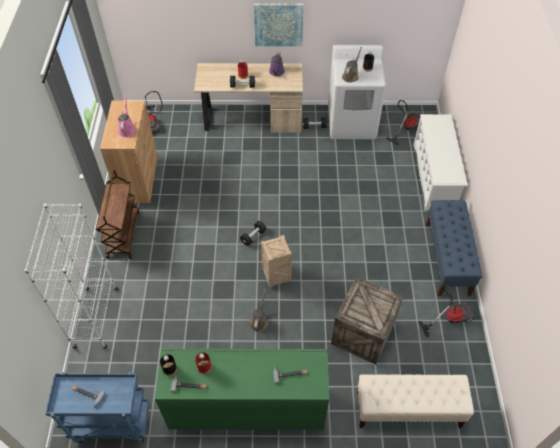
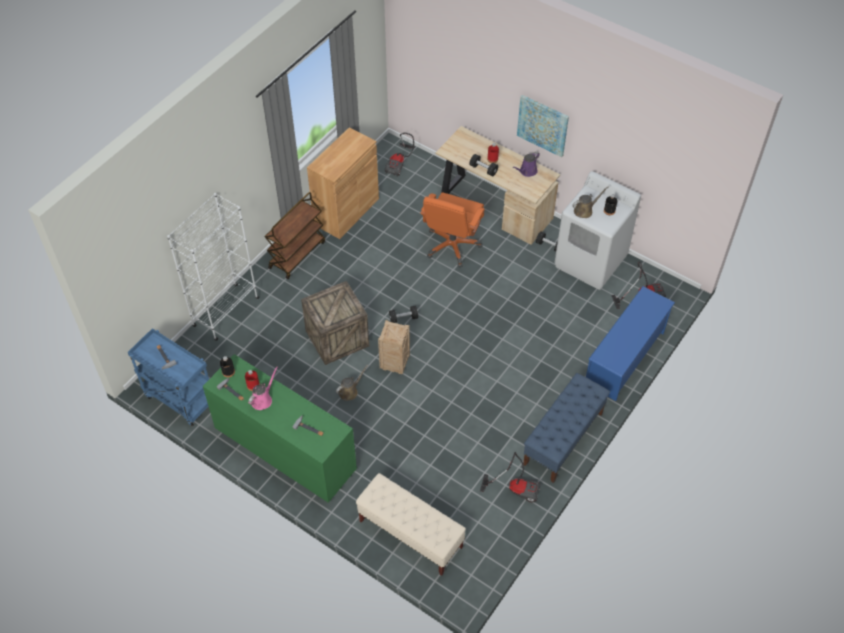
camera: 35 degrees right, 0 degrees up
(127, 129) = (341, 161): pink watering can -> pink watering can (263, 399)
(244, 162) = (452, 245): none -> orange office chair
(363, 334) = (427, 454): crate -> crate (337, 339)
(434, 176) = (625, 358): white shoe rack -> blue shoe rack

